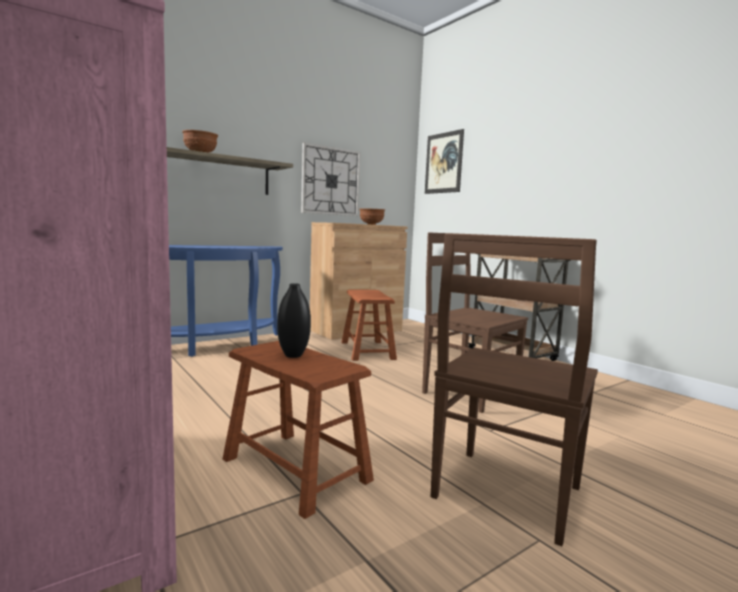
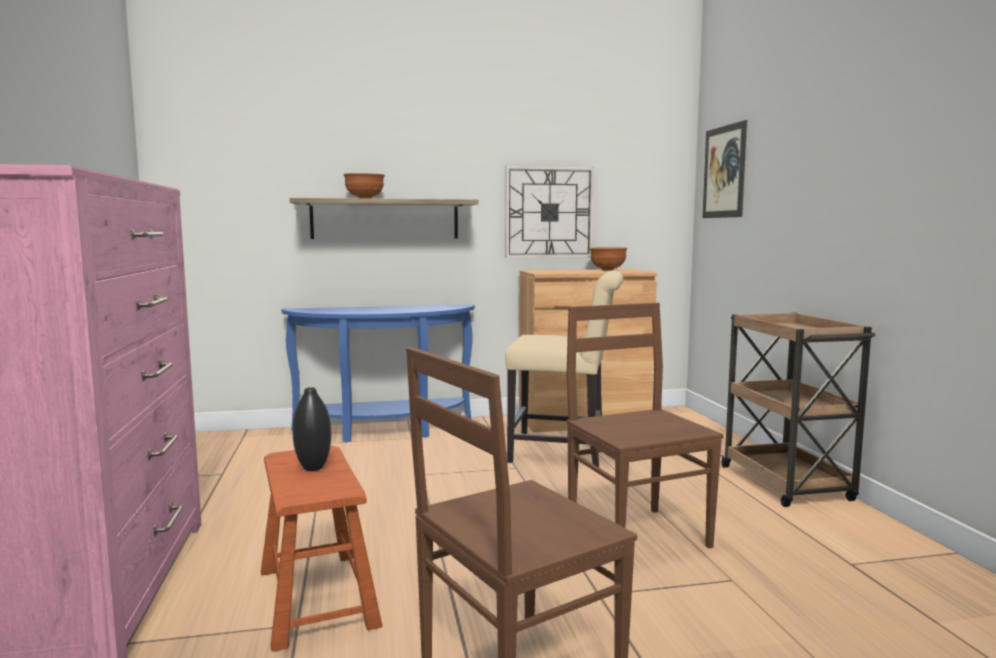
camera: 25 degrees right, 0 degrees up
(367, 350) = (564, 453): brown stool -> beige chair

